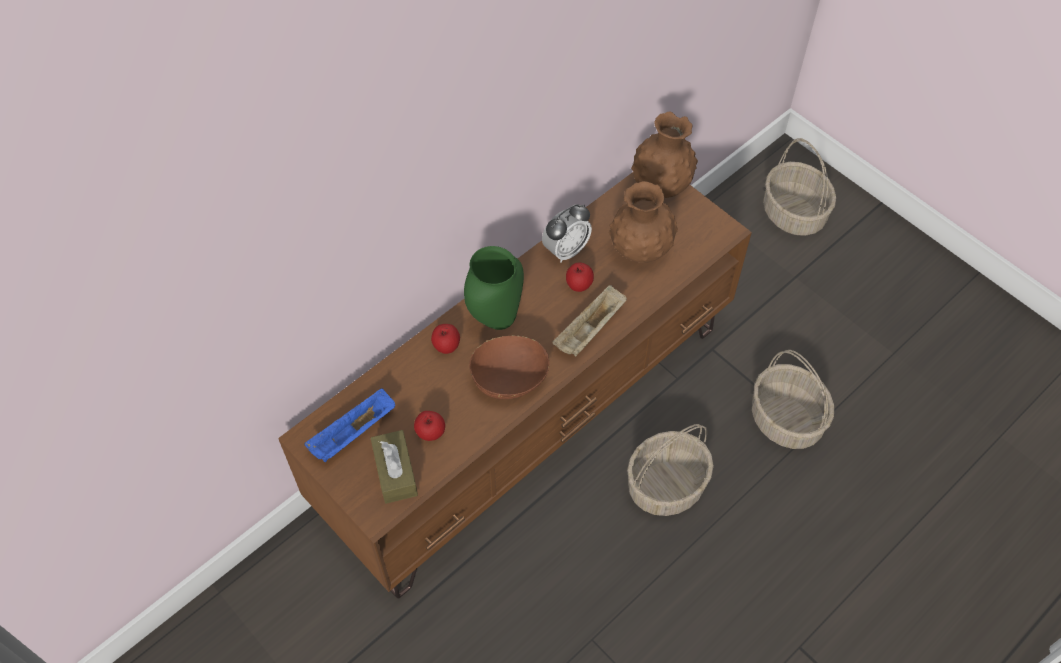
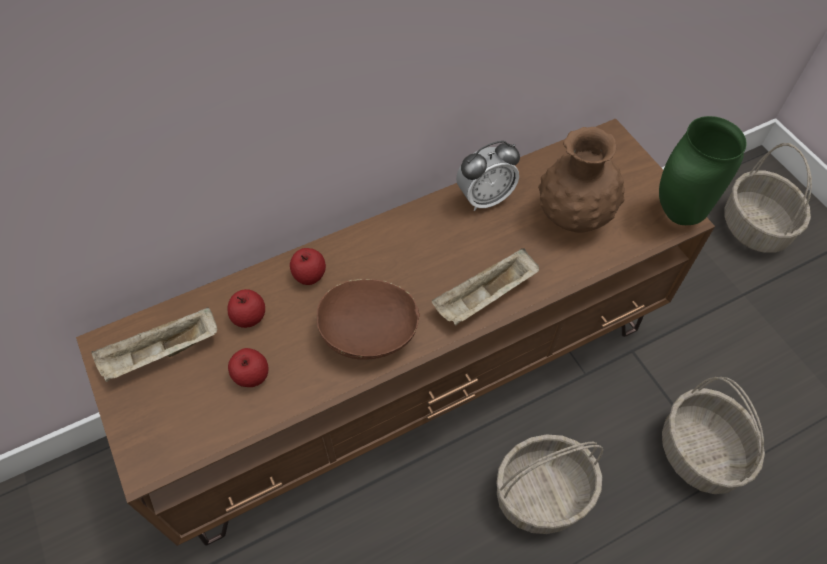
camera: 15 degrees right, 0 degrees up
(353, 434) = (161, 354): blue tray -> beige tray
(395, 472) = (190, 415): brown tissue box -> none
(494, 318) = (376, 257): green vase -> green vase (677, 212)
(579, 284) = (488, 240): apple -> apple (249, 317)
(661, 185) = (616, 151): brown vase -> none

